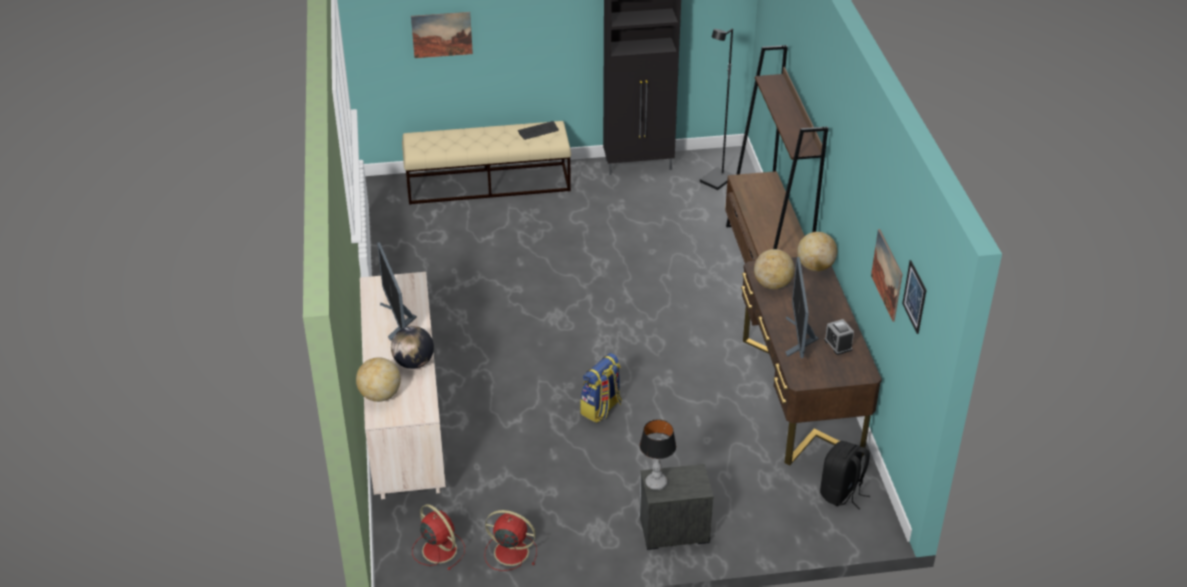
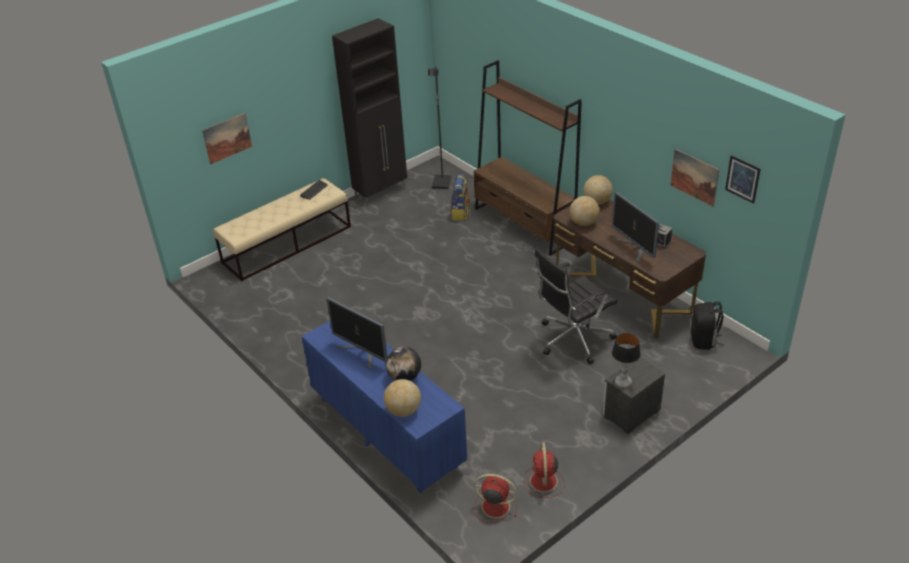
camera: 30 degrees left, 0 degrees up
(406, 423) = (386, 432): beige dresser -> blue dresser
(509, 552) = (543, 482): red fan -> red fan turned 75 degrees counterclockwise
(601, 409) = (510, 358): backpack -> backpack (460, 213)
(690, 421) = (573, 339): none -> black office chair

